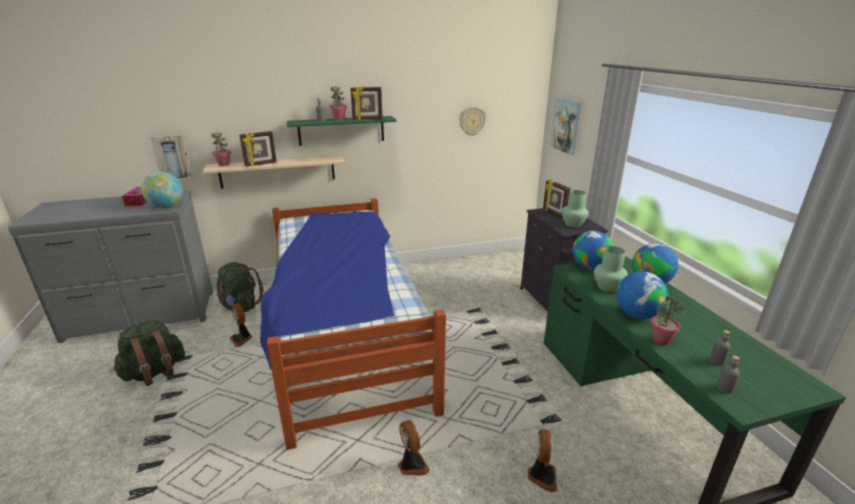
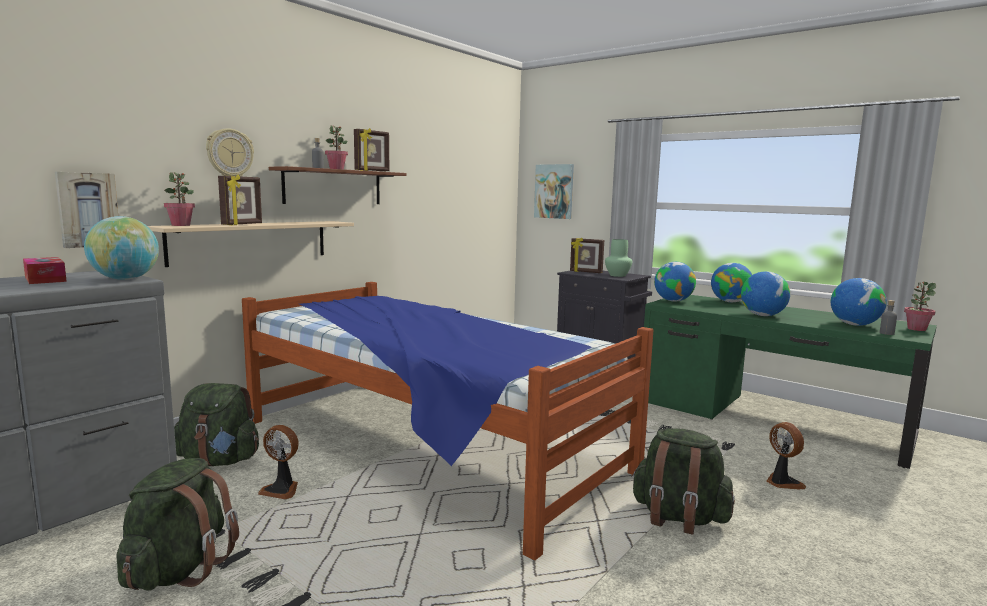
camera: 35 degrees left, 15 degrees down
(341, 130) = (333, 187): green shelf -> brown shelf
(412, 465) = (678, 518): fan -> green backpack
(472, 121) = (461, 187): wall clock -> wall clock (229, 153)
(607, 287) = (711, 307): green vase -> none
(661, 340) = (805, 323): potted plant -> potted plant (916, 329)
(717, 361) = (854, 325): grey bottle -> globe

